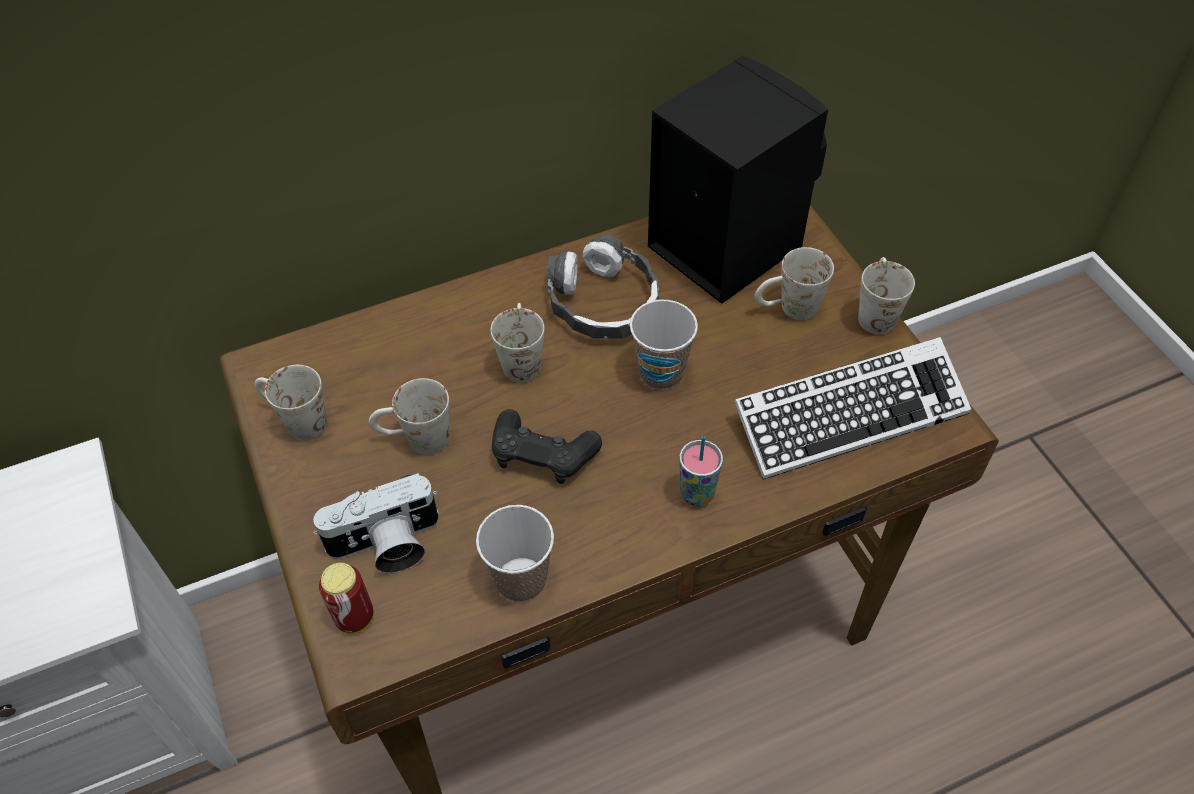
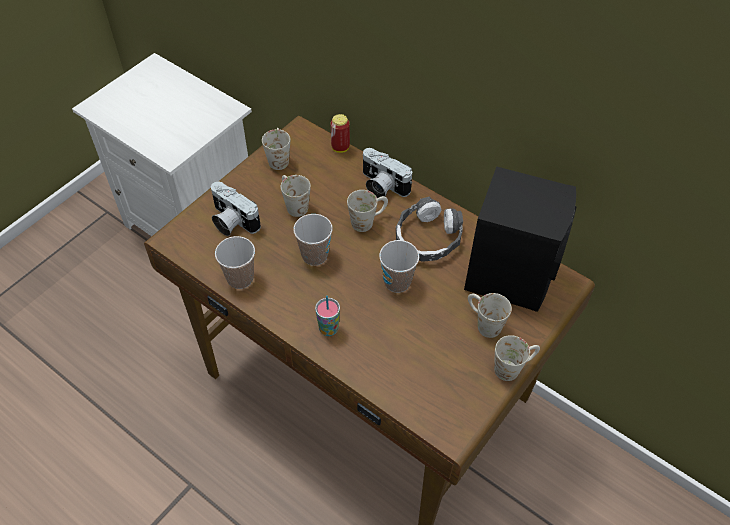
camera: 60 degrees right, 0 degrees up
(355, 618) = (190, 228): can -> can (340, 148)
(465, 312) = (381, 186): none -> camera
(543, 455) = (314, 255): black game controller -> cup
(849, 415) = (425, 380): keyboard -> none

